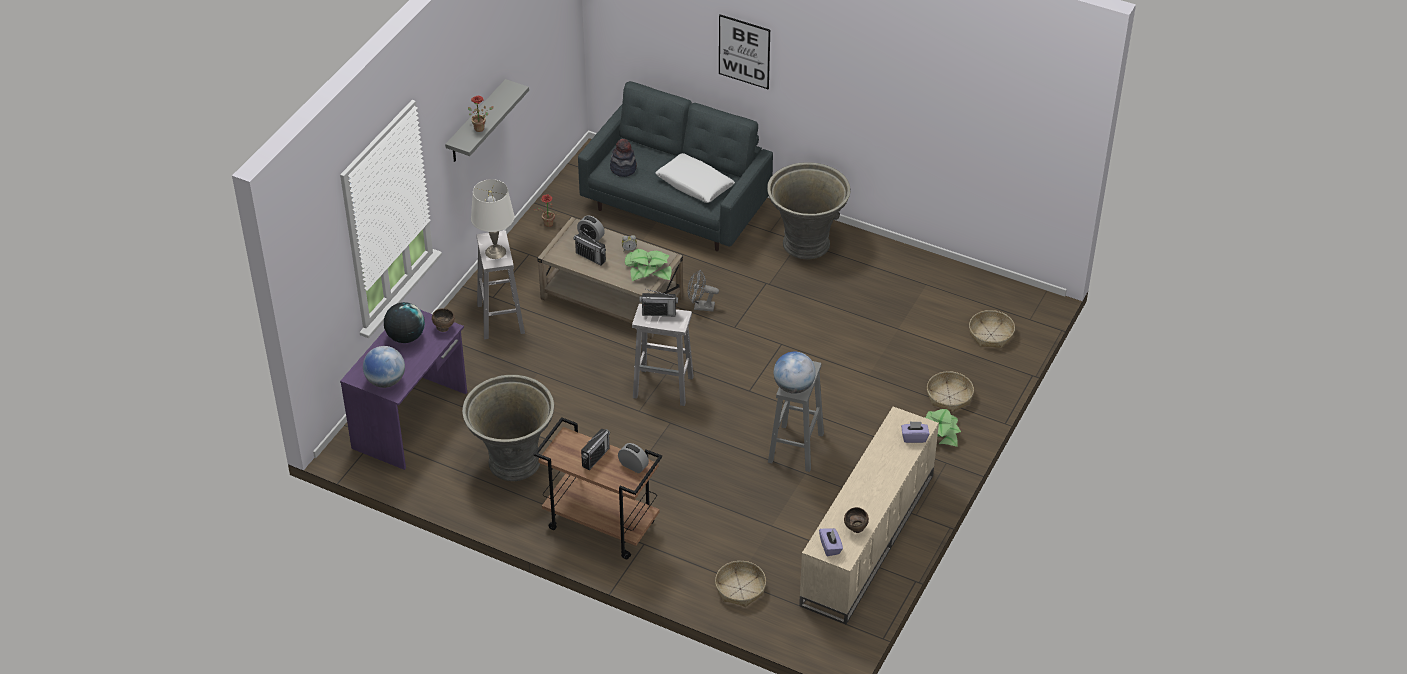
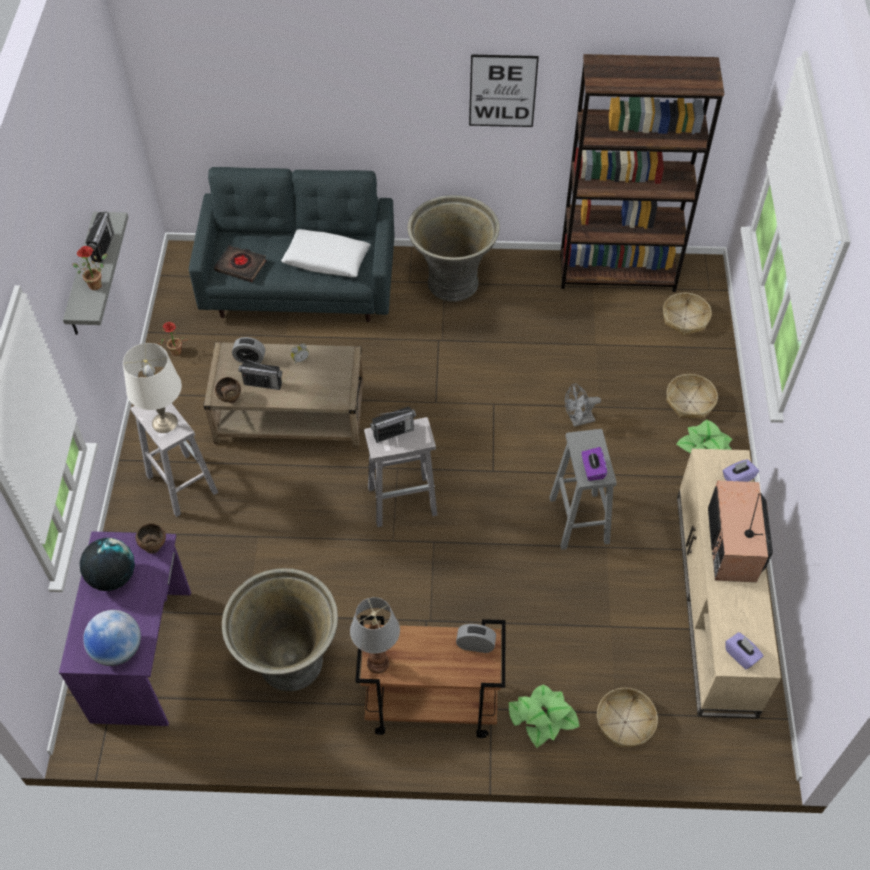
camera: 25 degrees left, 10 degrees up
(557, 452) = (377, 664): none -> table lamp
(595, 457) = (426, 651): radio -> radio (103, 247)
(623, 168) = (241, 266): hat -> black book
(648, 269) = (334, 376): potted plant -> potted plant (542, 718)
(700, 307) = (388, 391): grey fan -> grey fan (578, 420)
(744, 51) = (344, 96): picture -> picture (502, 91)
(794, 387) = (592, 470): globe -> purple tissue box
(856, 529) = (752, 619): brown bowl -> brown bowl (230, 399)
(877, 479) = (734, 545): none -> television
(956, 281) = (617, 273): none -> brown bookcase

